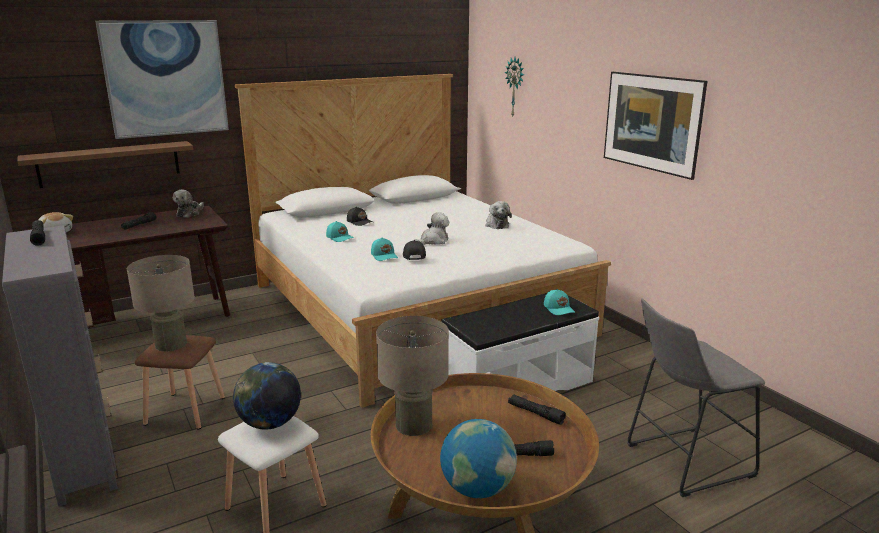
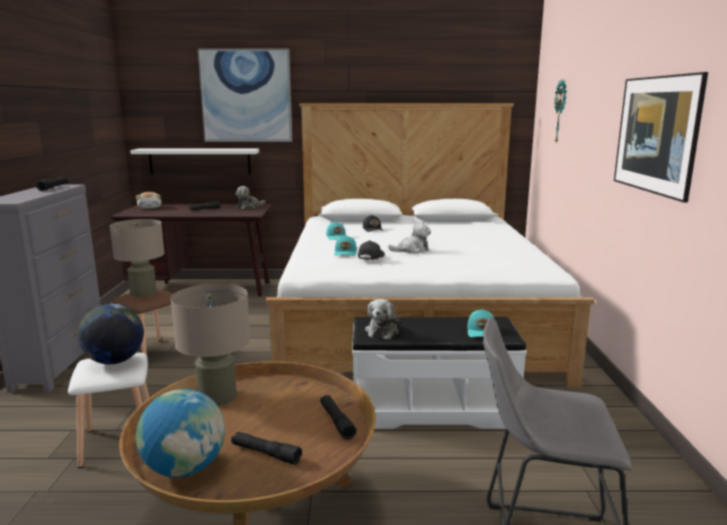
camera: 30 degrees right, 5 degrees down
(109, 164) = (200, 161): brown shelf -> white shelf
(496, 225) = (495, 247): plush toy -> plush toy (383, 331)

